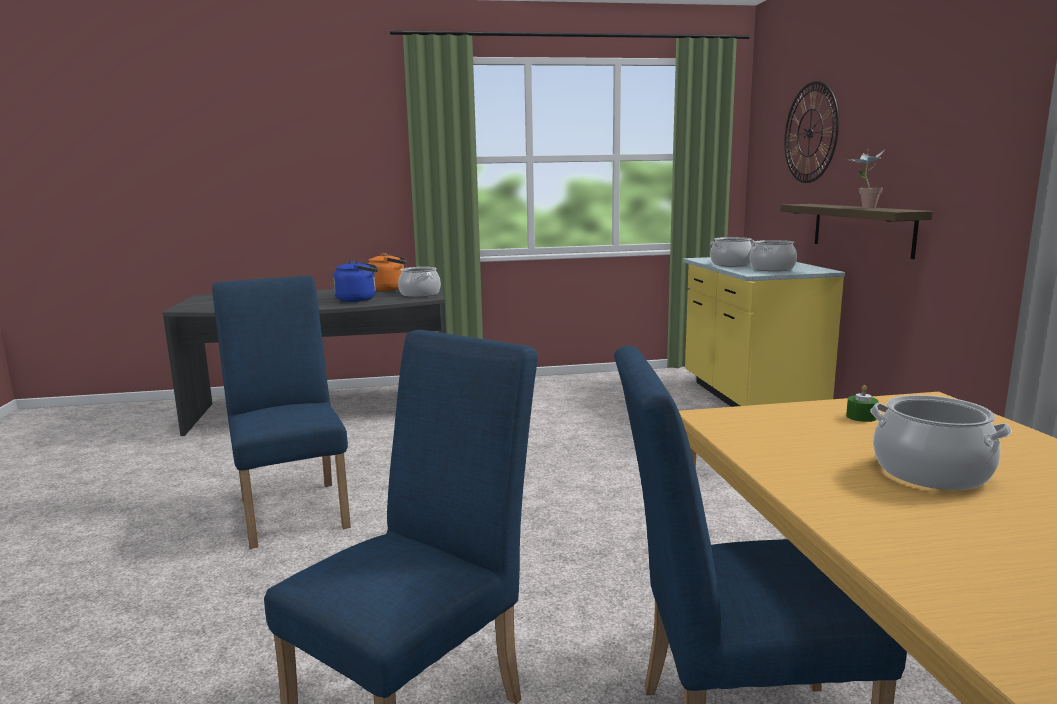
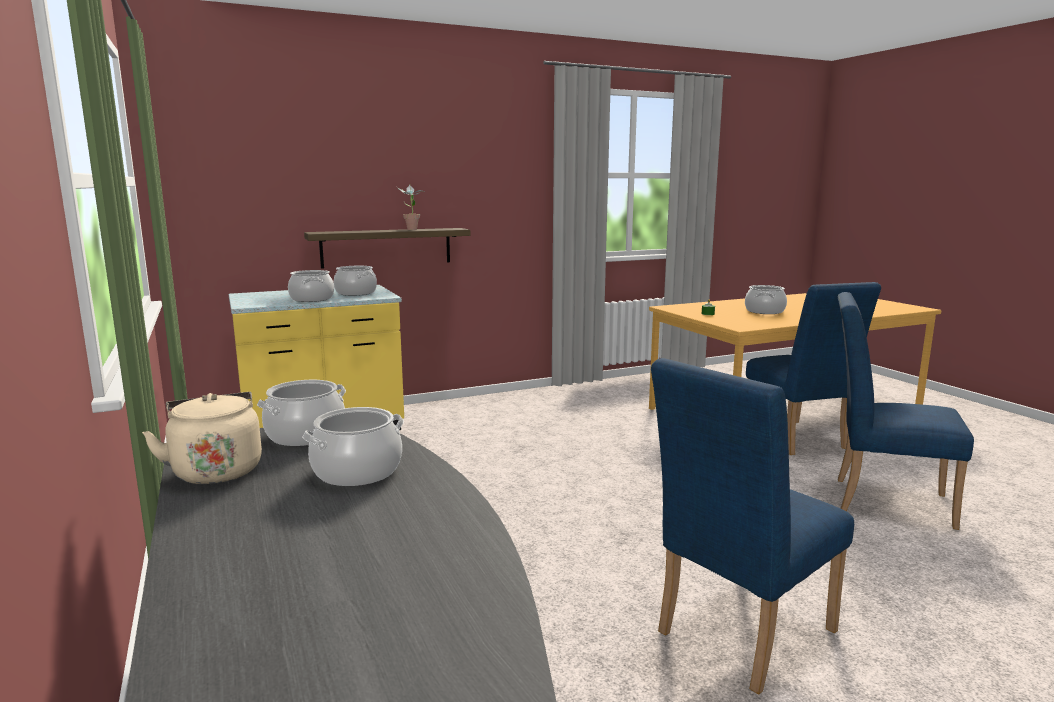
camera: 105 degrees left, 0 degrees up
(359, 299) = (357, 471): blue kettle -> cooking pot
(389, 289) = (216, 470): orange kettle -> beige kettle
(810, 133) = (288, 164): wall clock -> none

